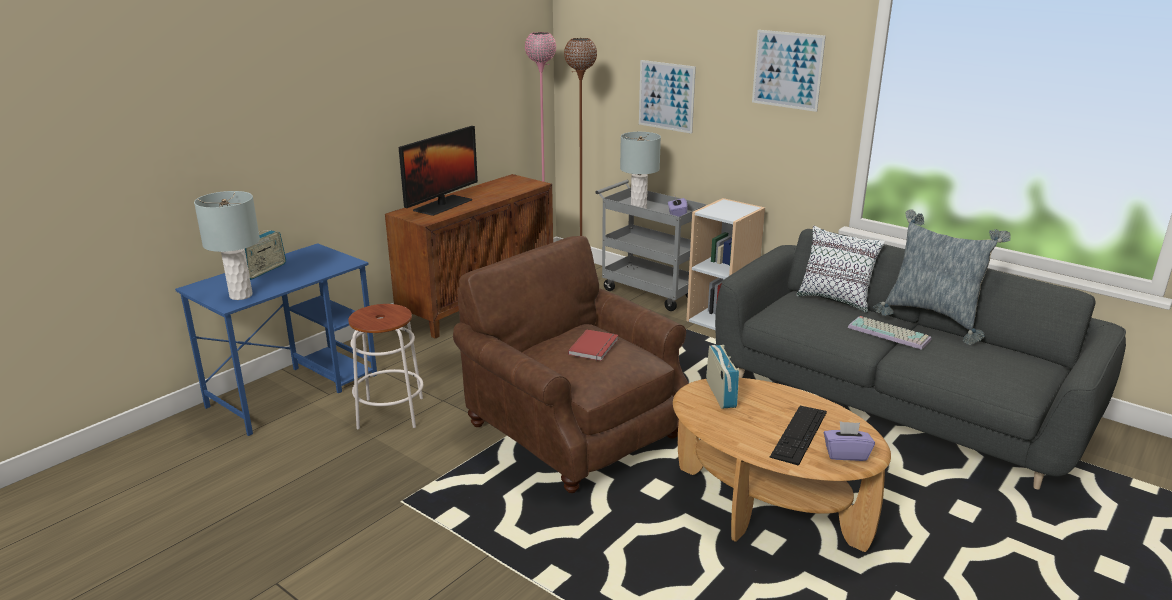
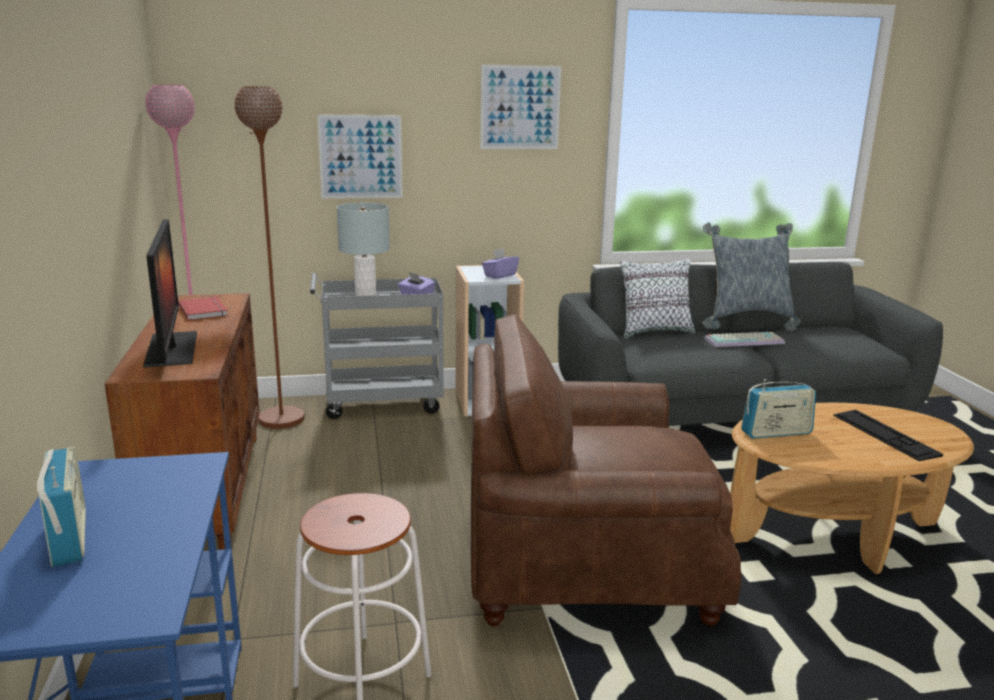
camera: 50 degrees left, 5 degrees down
(241, 296) = (134, 591): grey table lamp -> none
(595, 347) = (632, 438): red book -> red book (205, 310)
(720, 394) = (776, 433): radio -> radio turned 135 degrees clockwise
(846, 454) = (934, 433): purple tissue box -> purple tissue box (499, 275)

